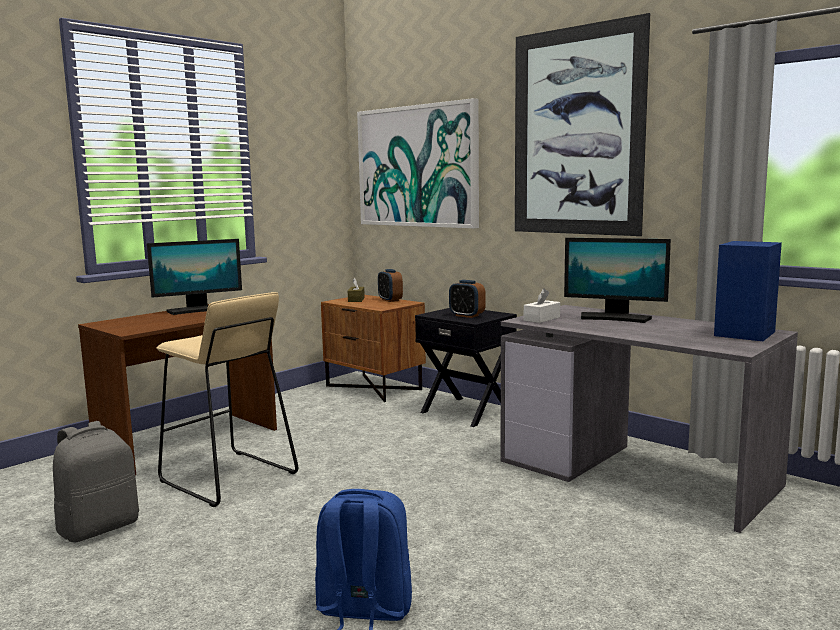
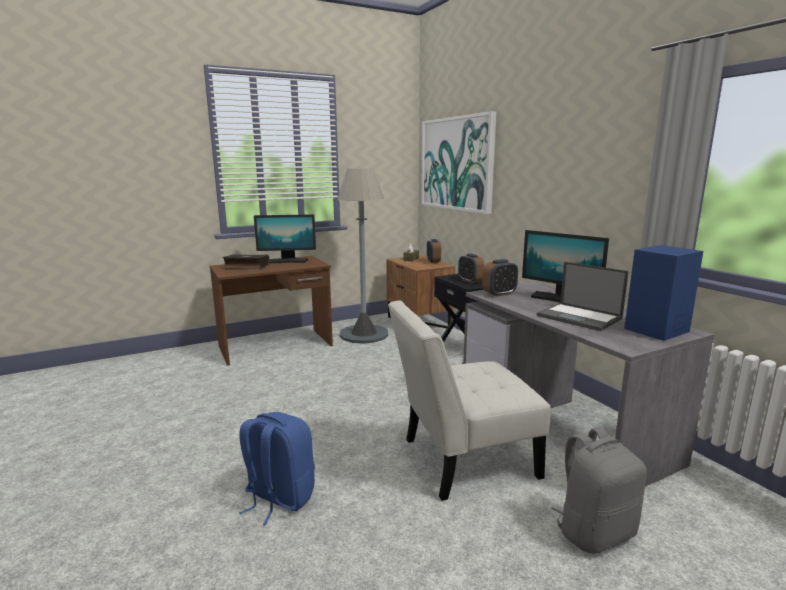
camera: 20 degrees right, 5 degrees up
(99, 527) = (183, 398): grey backpack -> grey backpack (594, 531)
(145, 321) = (246, 267): none -> book
(227, 478) = (277, 377): beige stool -> none
(310, 410) = (364, 334): none -> grey floor lamp
(541, 319) = (499, 294): white tissue box -> alarm clock
(555, 525) = (462, 460): none -> white chair
(577, 132) = (561, 140): picture -> none
(658, 331) = (580, 317): none -> laptop

